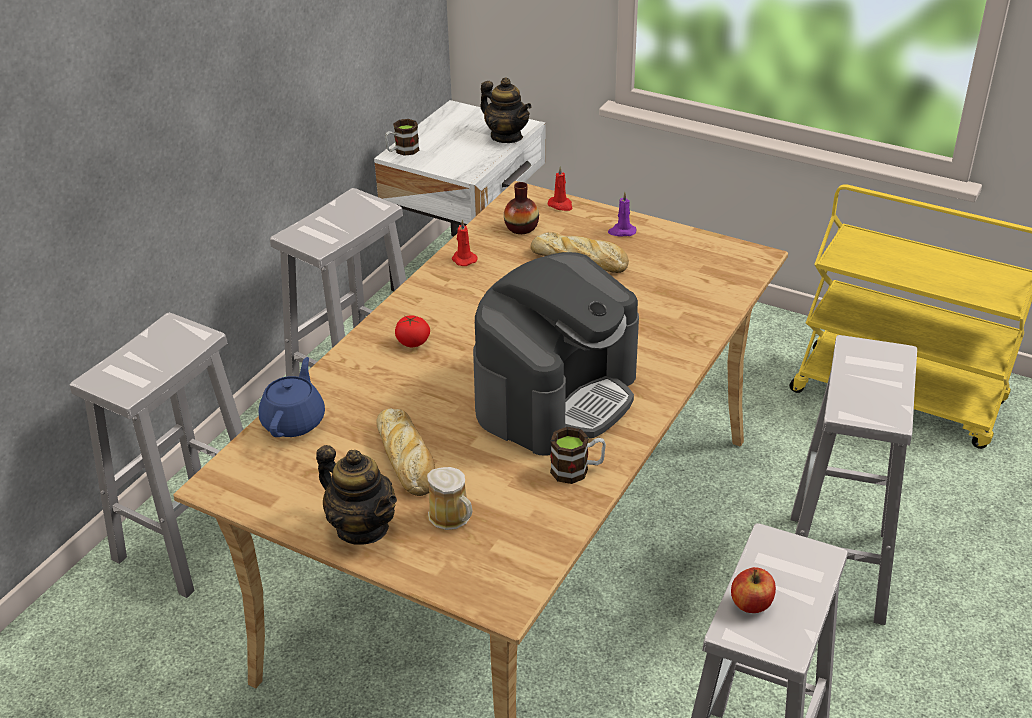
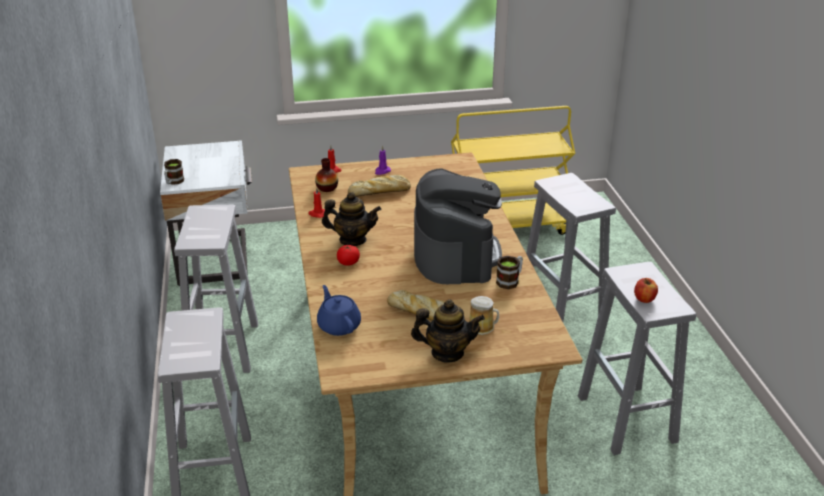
camera: 40 degrees left, 5 degrees down
(506, 137) = (229, 154): teapot -> teapot (352, 240)

